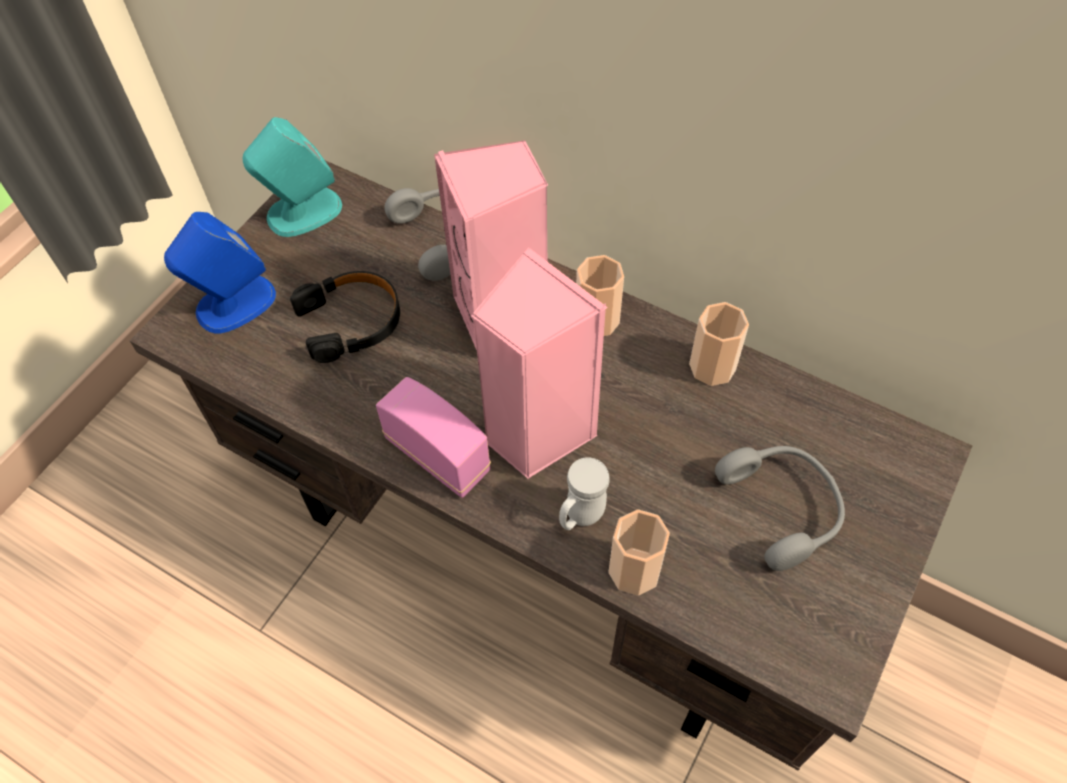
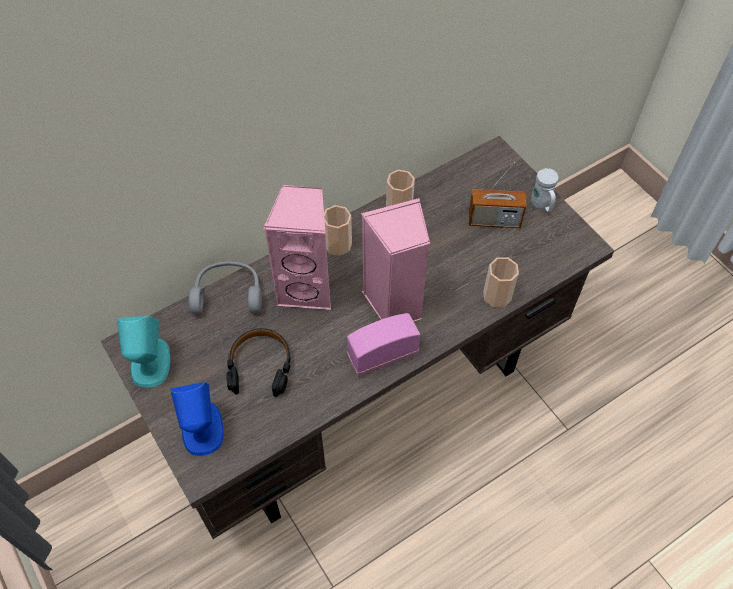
camera: 65 degrees left, 0 degrees up
(580, 516) = (455, 305): white mug -> white mug (541, 206)
(783, 507) = (494, 220): grey headphones -> radio

